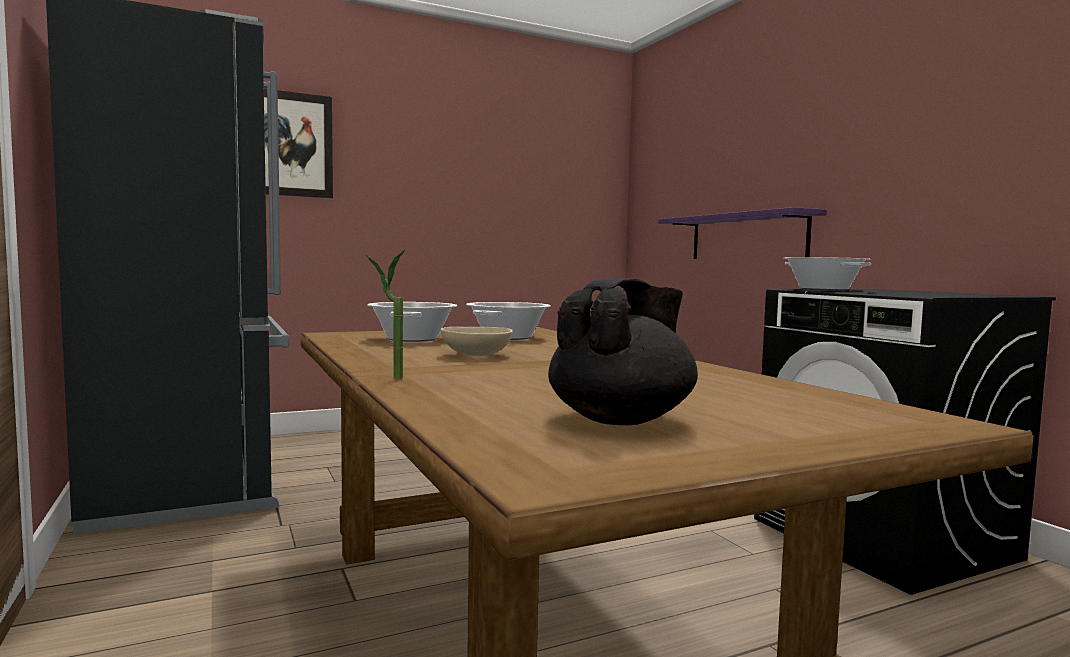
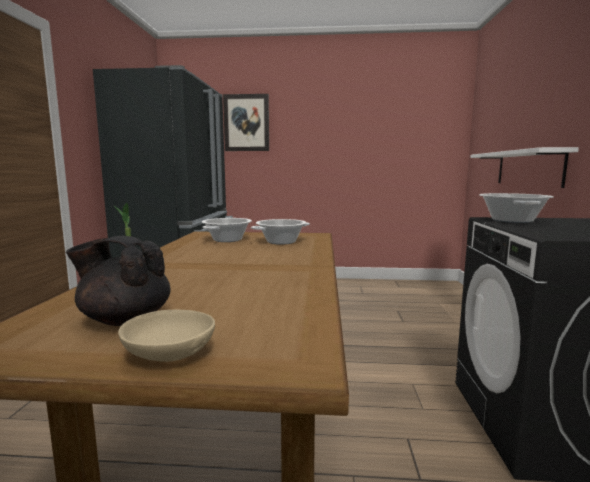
camera: 30 degrees right, 5 degrees up
(476, 355) = (218, 256): beige bowl -> beige bowl (170, 354)
(622, 420) = (125, 319): black teapot -> black teapot turned 150 degrees counterclockwise
(746, 237) = (528, 168): purple shelf -> white shelf

